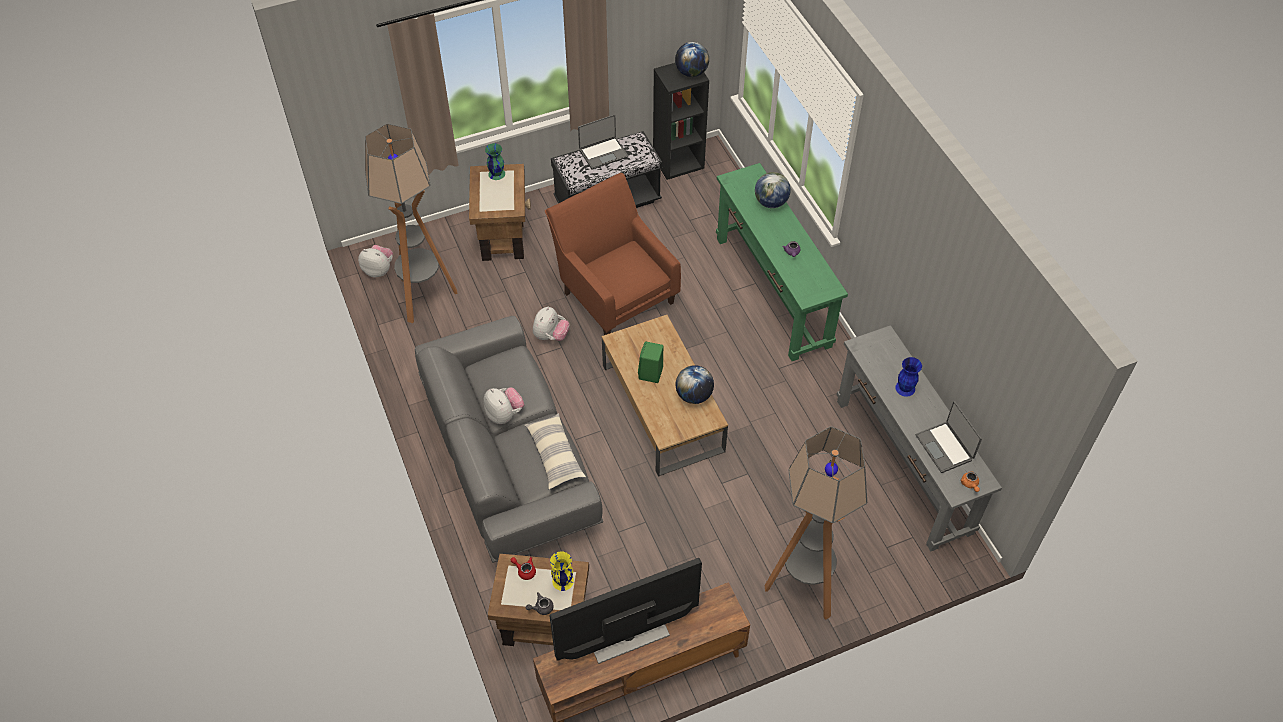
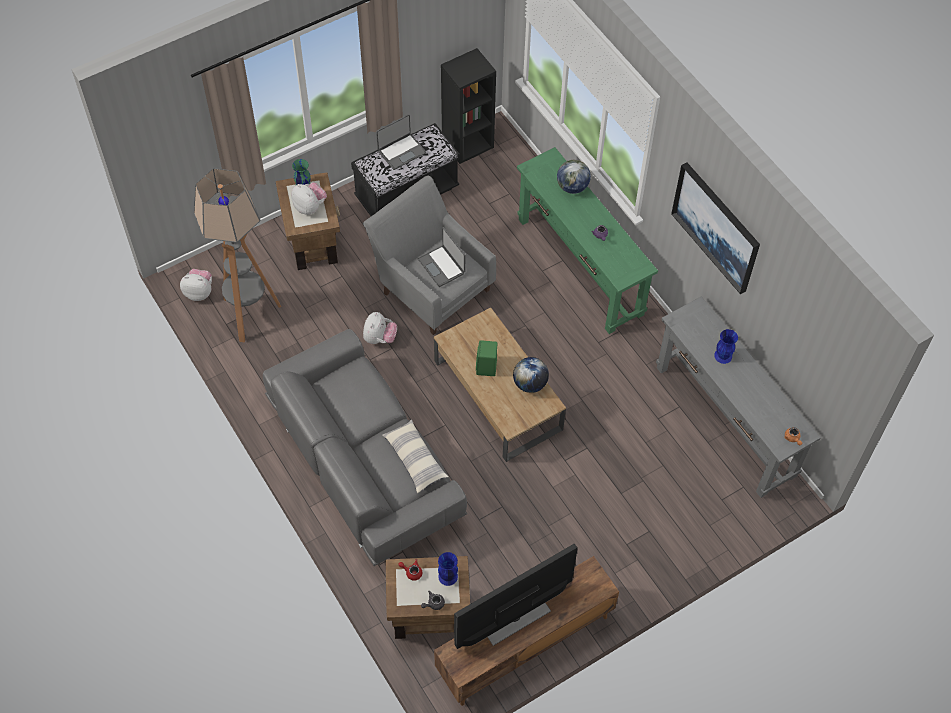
camera: 10 degrees left, 5 degrees up
(504, 414) = (359, 426): plush toy -> plush toy (310, 207)
(562, 581) = (447, 576): yellow vase -> blue vase
(614, 292) = (431, 286): brown armchair -> grey armchair
(691, 72) = (478, 65): globe -> none
(804, 587) = (654, 546): floor lamp -> none
(910, 242) = (716, 227): none -> picture
(945, 447) = (766, 407): laptop -> laptop (442, 266)

